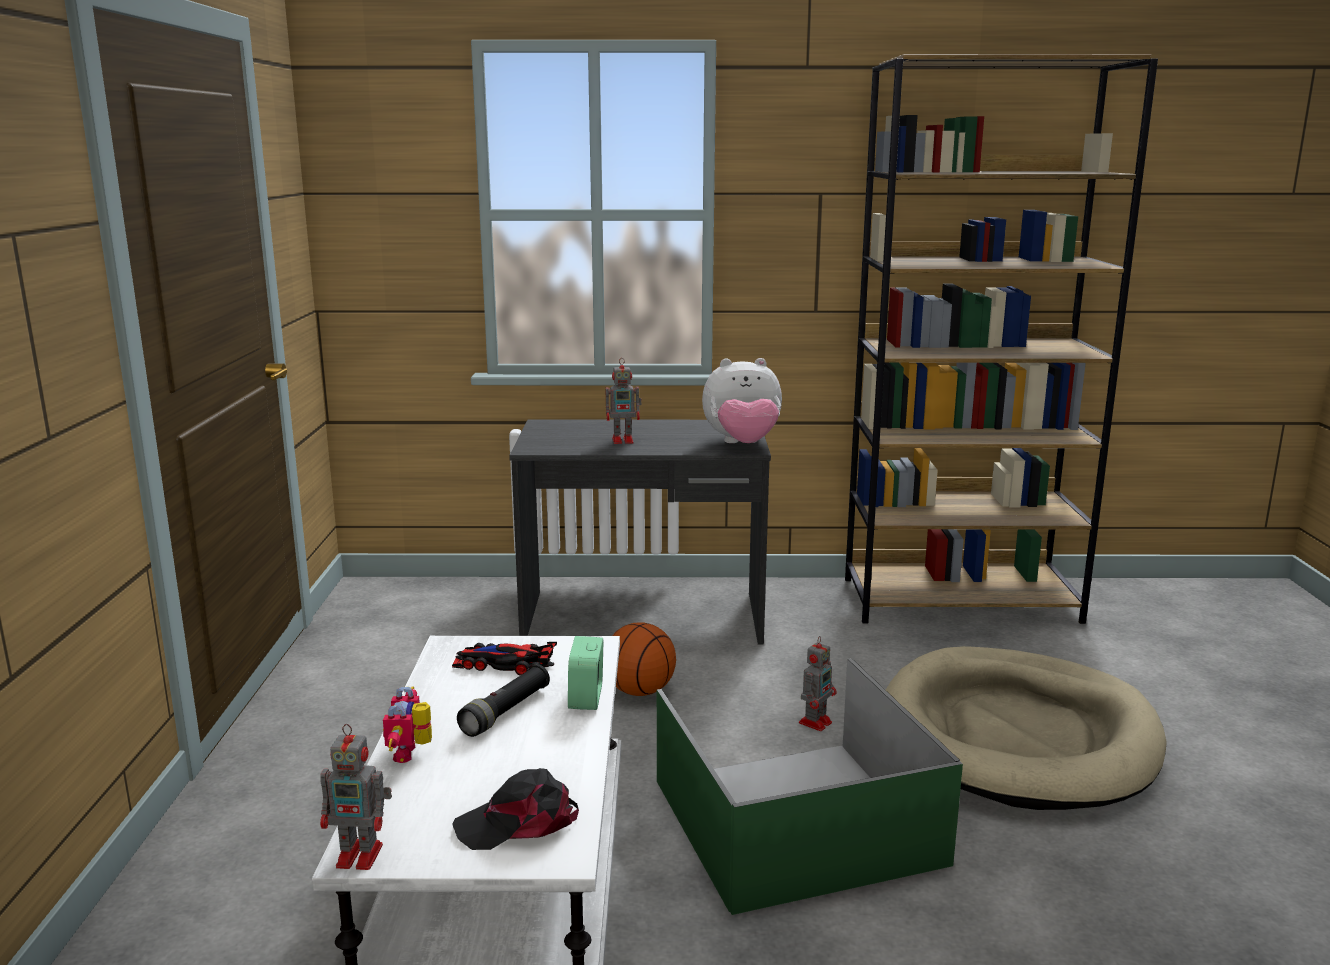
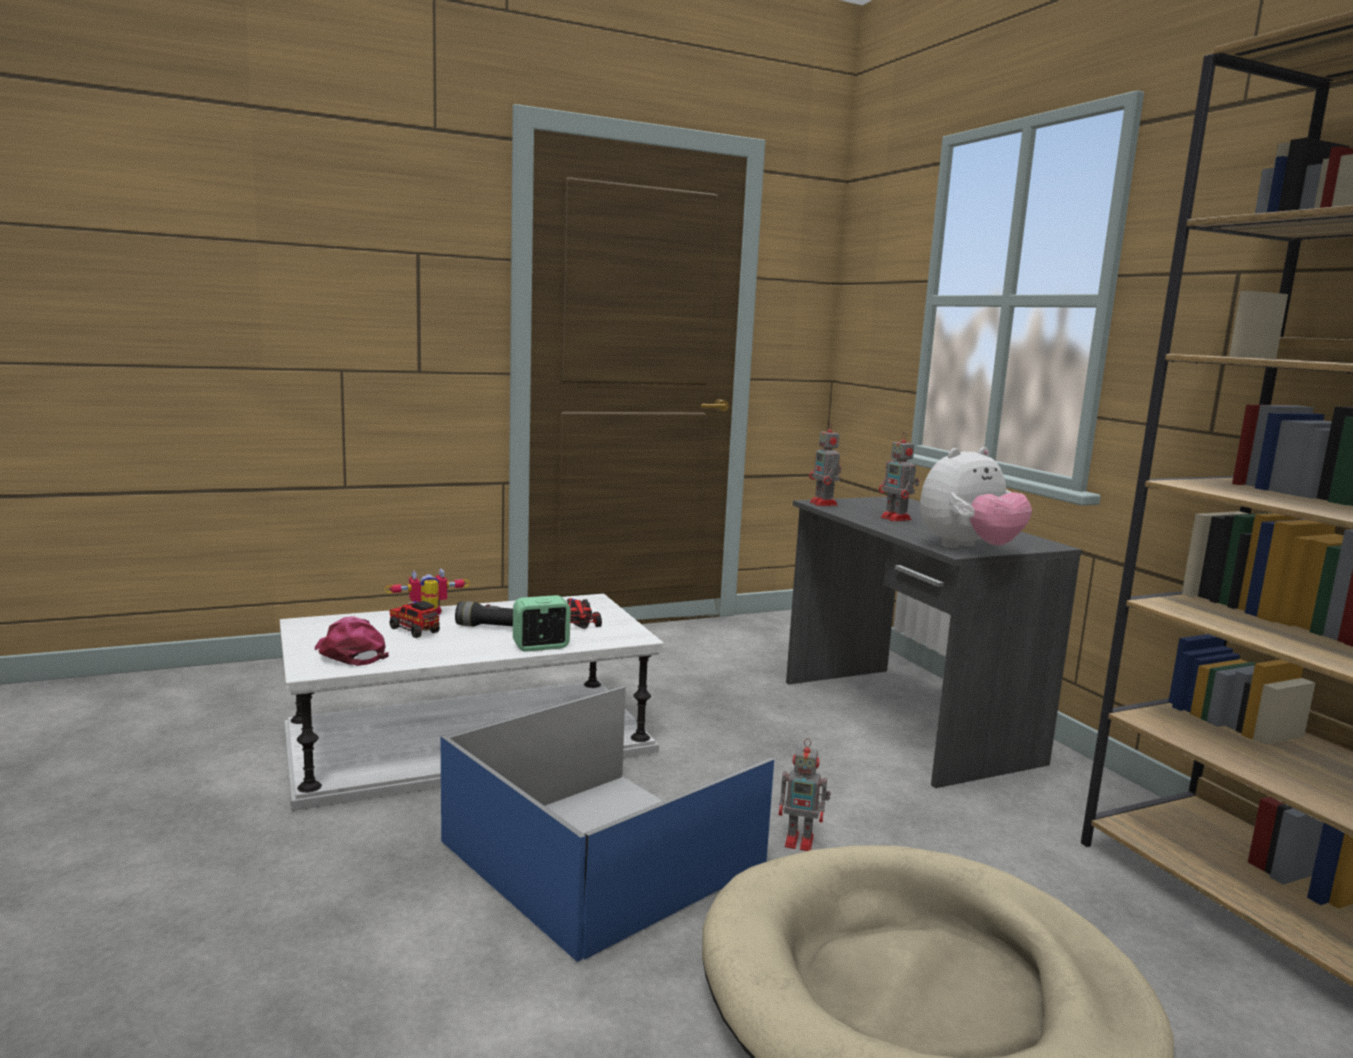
camera: 65 degrees right, 5 degrees down
(362, 856) = (303, 624): toy robot -> toy robot (824, 504)
(464, 770) = (413, 630): none -> toy truck
(519, 823) = (350, 653): black cap -> pink cap
(640, 691) = (762, 744): basketball -> none
(742, 444) = (968, 548): plush toy -> plush toy turned 90 degrees counterclockwise
(799, 820) = (605, 856): green storage box -> blue storage box

